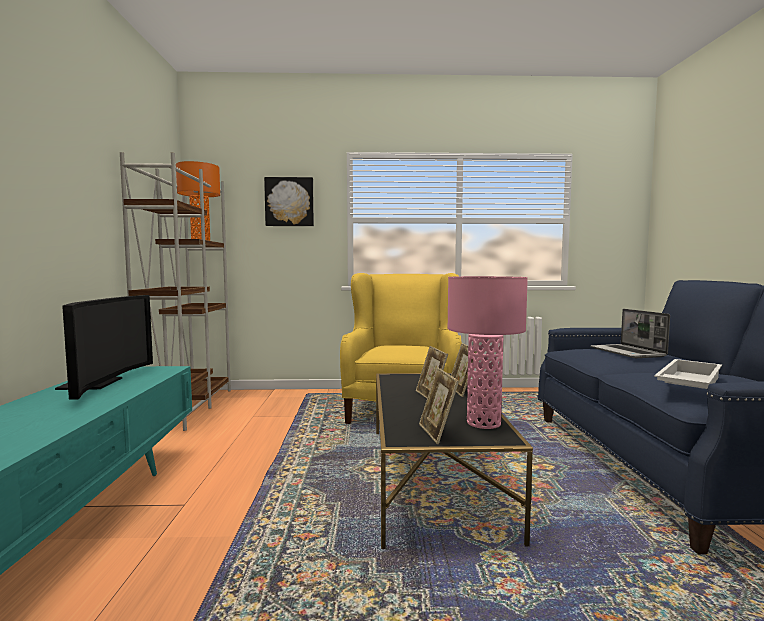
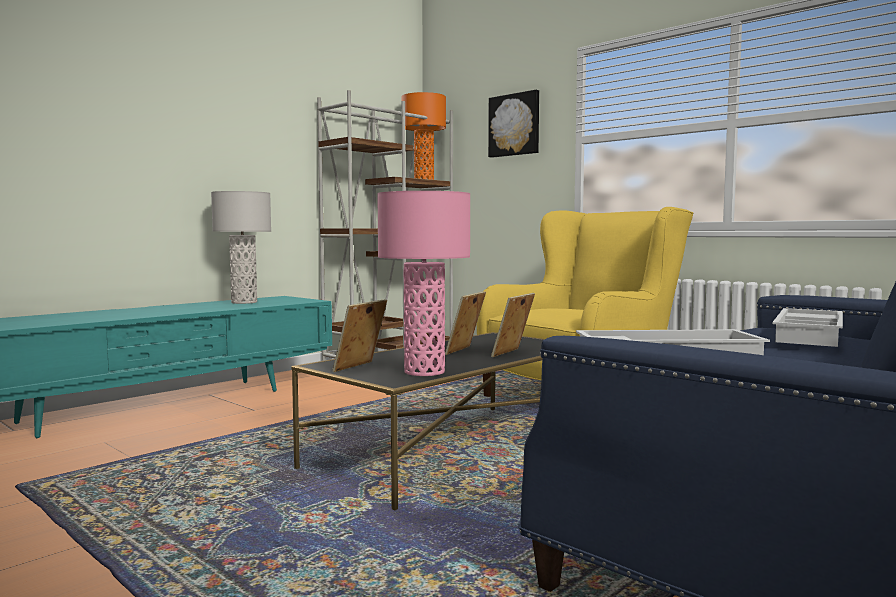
camera: 45 degrees right, 0 degrees up
(98, 384) = (244, 302): television -> white table lamp
(628, 352) = (811, 335): laptop -> white tray

